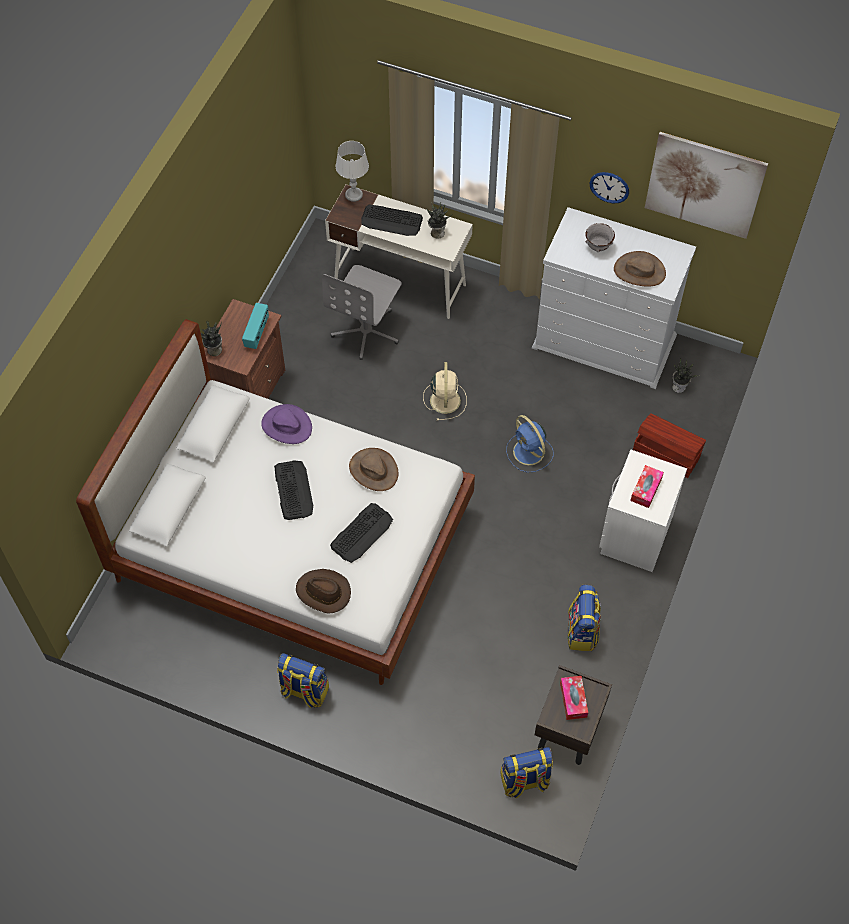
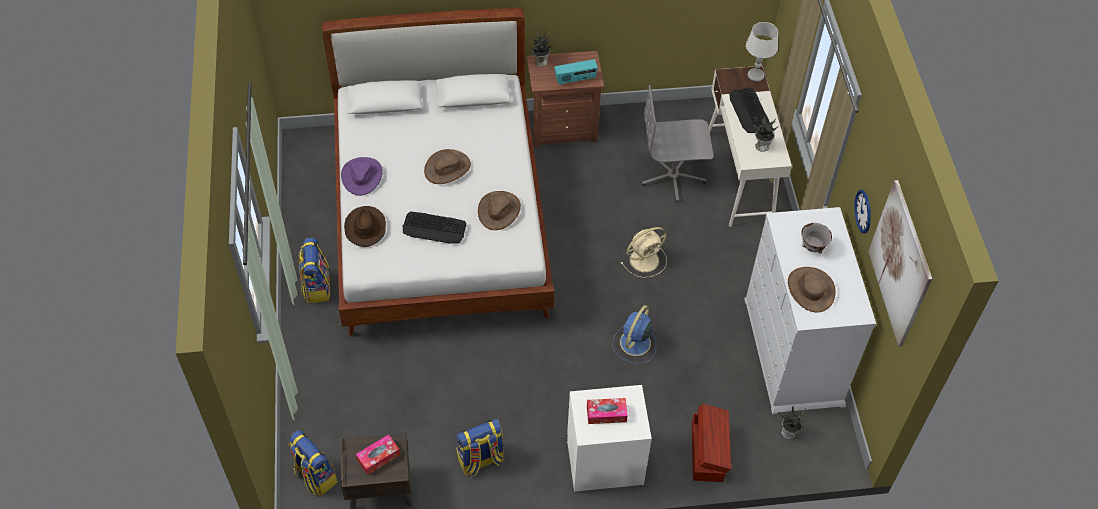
camera: 60 degrees right, 5 degrees down
(286, 426) = (503, 137): purple hat -> purple hat (362, 176)
(293, 490) = (447, 168): keyboard -> brown hat

